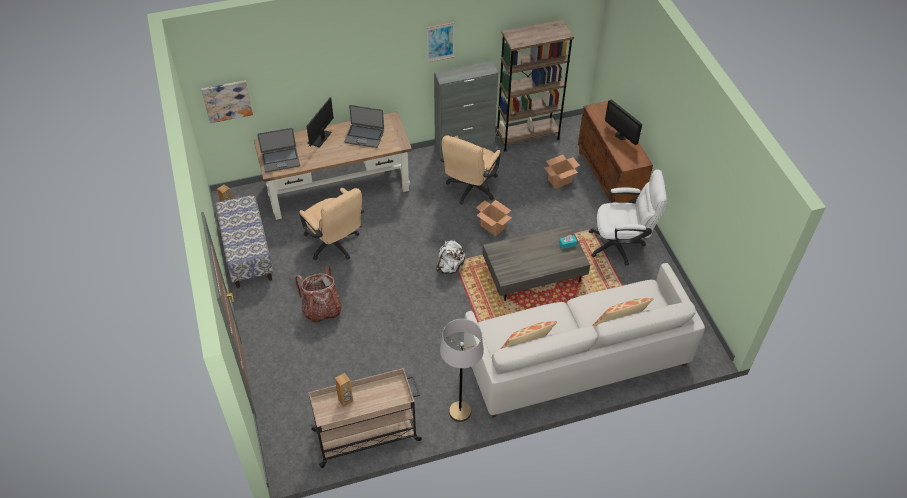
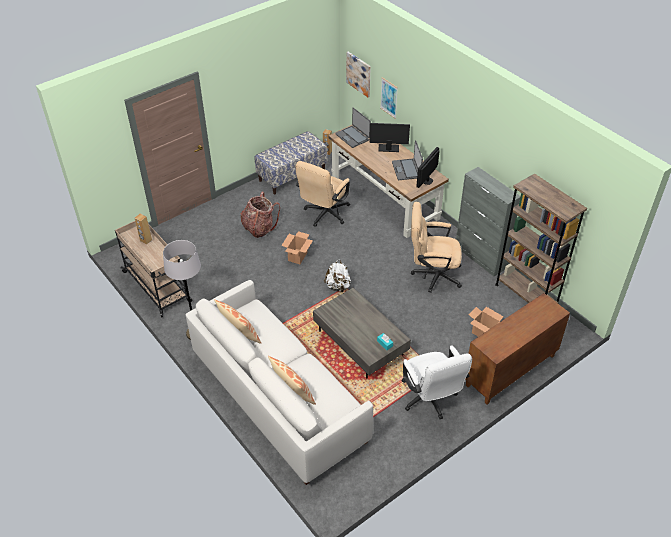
camera: 70 degrees right, 5 degrees down
(440, 42) = (490, 143): picture -> picture (389, 98)
(492, 226) = (398, 301): cardboard box -> cardboard box (297, 256)
(621, 135) = (521, 330): monitor -> monitor (427, 181)

